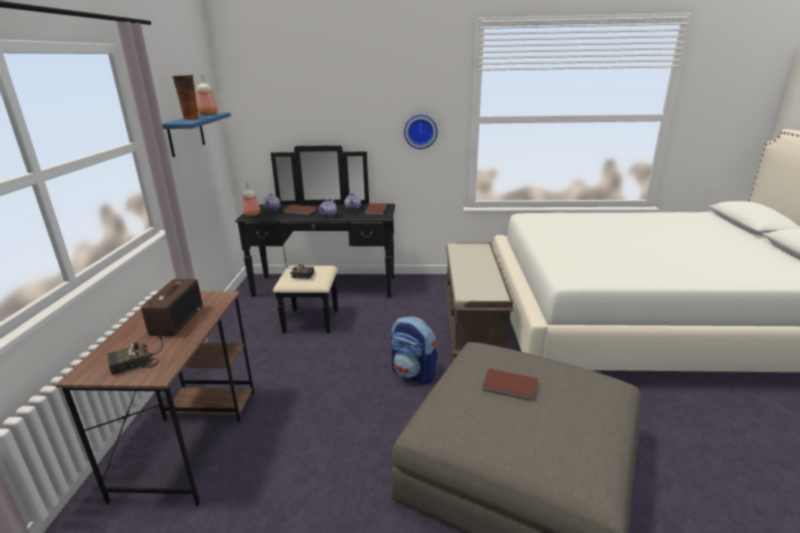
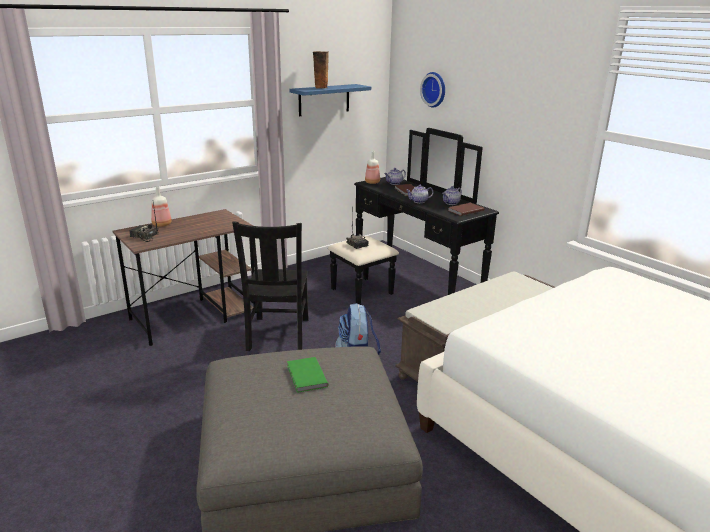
camera: 50 degrees right, 0 degrees up
(176, 320) = (198, 226): radio -> none
(209, 114) = (349, 86): bottle -> bottle (162, 225)
(314, 397) = (278, 335): none -> black chair
(420, 131) = (539, 136): wall clock -> wall clock (435, 89)
(510, 387) = (306, 376): brown book -> green book

